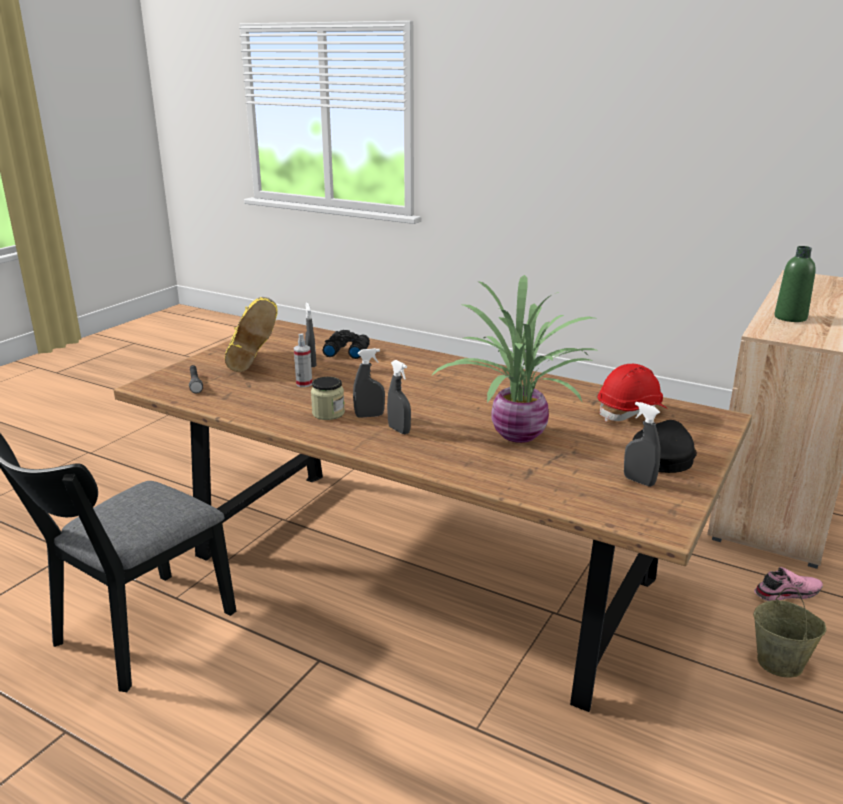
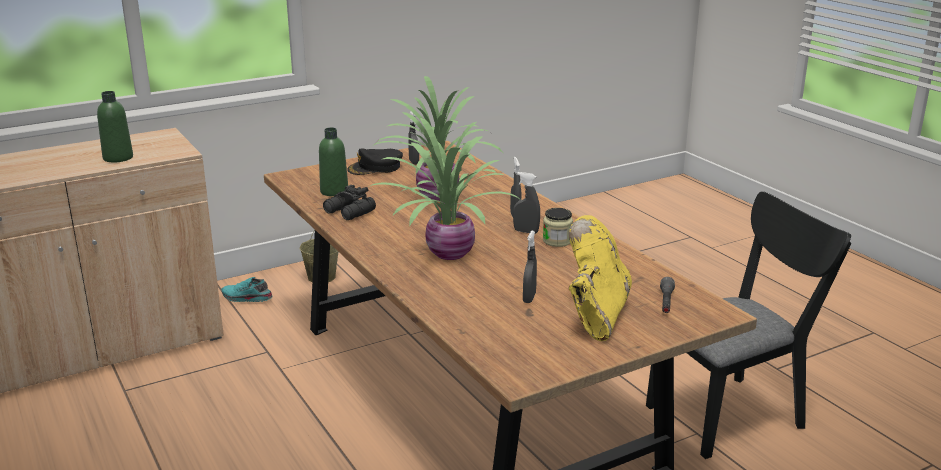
camera: 150 degrees left, 0 degrees up
(304, 384) = (556, 274): spray bottle -> none
(346, 352) = (477, 305): black binoculars -> black binoculars (349, 212)
(417, 380) = (448, 252): none -> potted plant
(631, 411) = (334, 191): red hard hat -> green bottle
(786, 592) = (246, 298): pink shoe -> turquoise shoe

